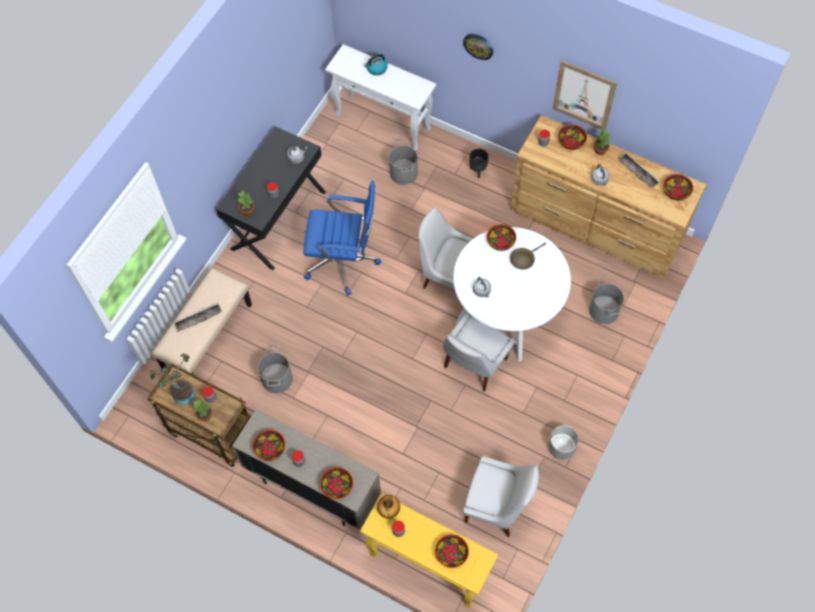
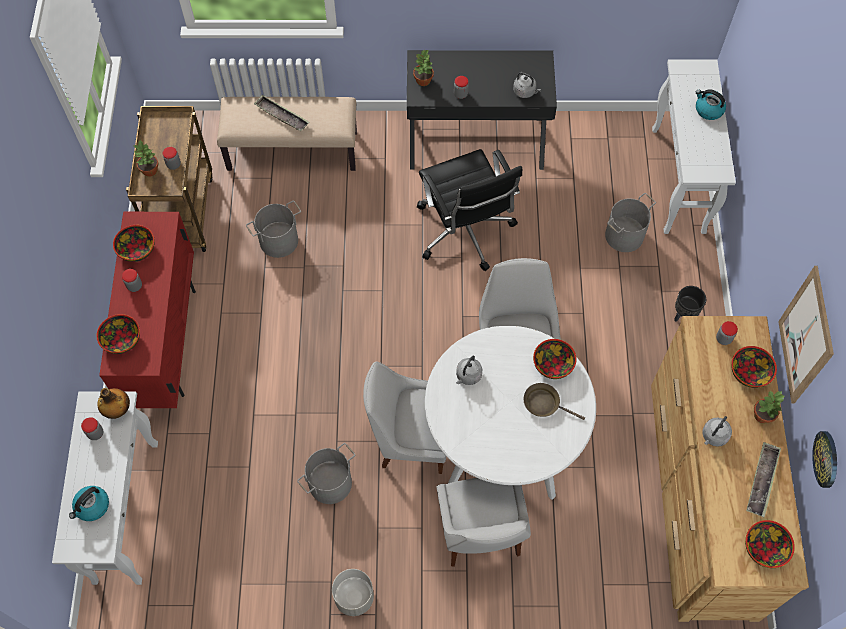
camera: 60 degrees right, 0 degrees up
(181, 394) = (164, 135): potted plant -> none
(313, 488) = (166, 342): beige cabinet -> red cabinet
(343, 261) = (465, 232): blue office chair -> black office chair
(427, 565) = (126, 510): yellow console table -> white console table
(451, 553) = (92, 506): bowl -> kettle
(478, 46) = (782, 170): wall clock -> wall clock (826, 459)
(497, 507) = (236, 555): white chair -> white chair (481, 534)
(603, 310) = (579, 562): grey bucket -> grey bucket (329, 482)

